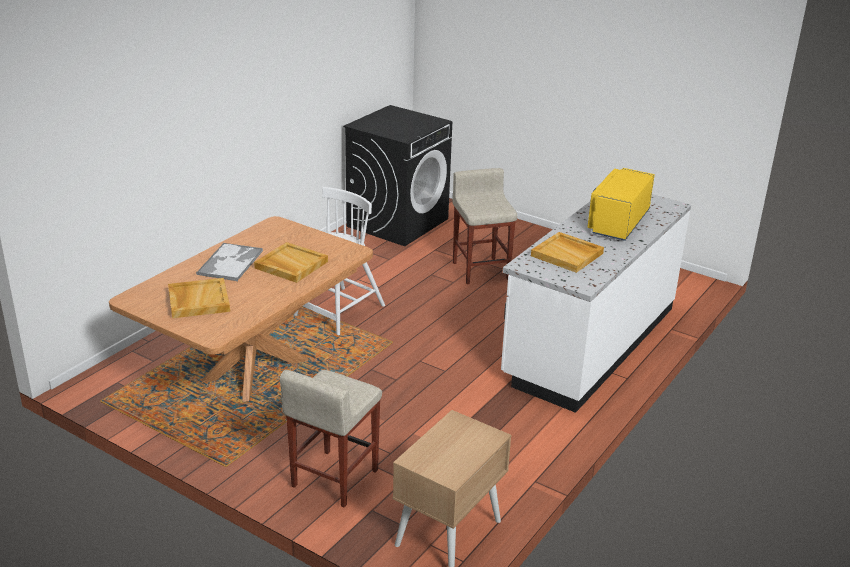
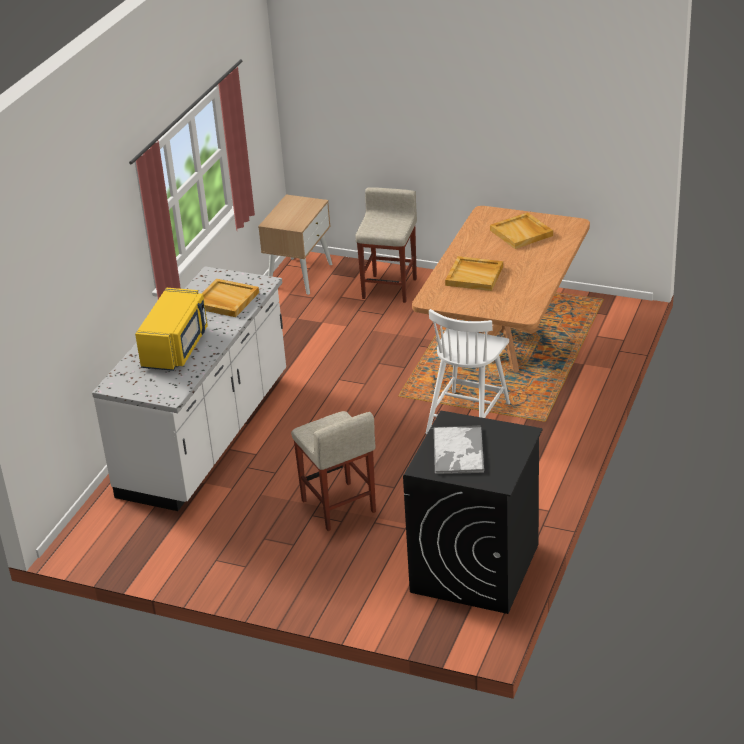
camera: 170 degrees right, 5 degrees up
(230, 262) = (528, 267): tray -> tray (458, 451)

